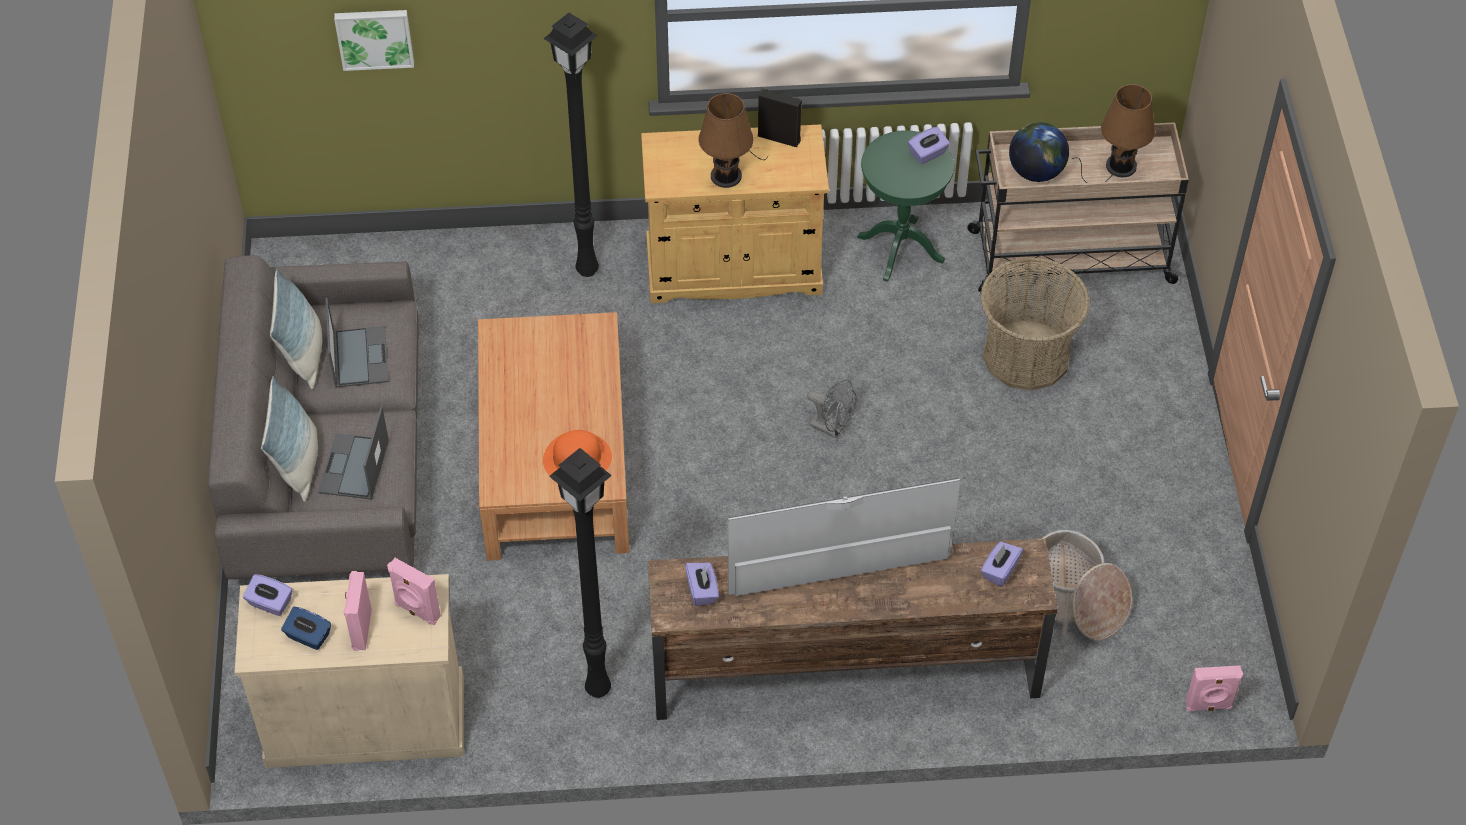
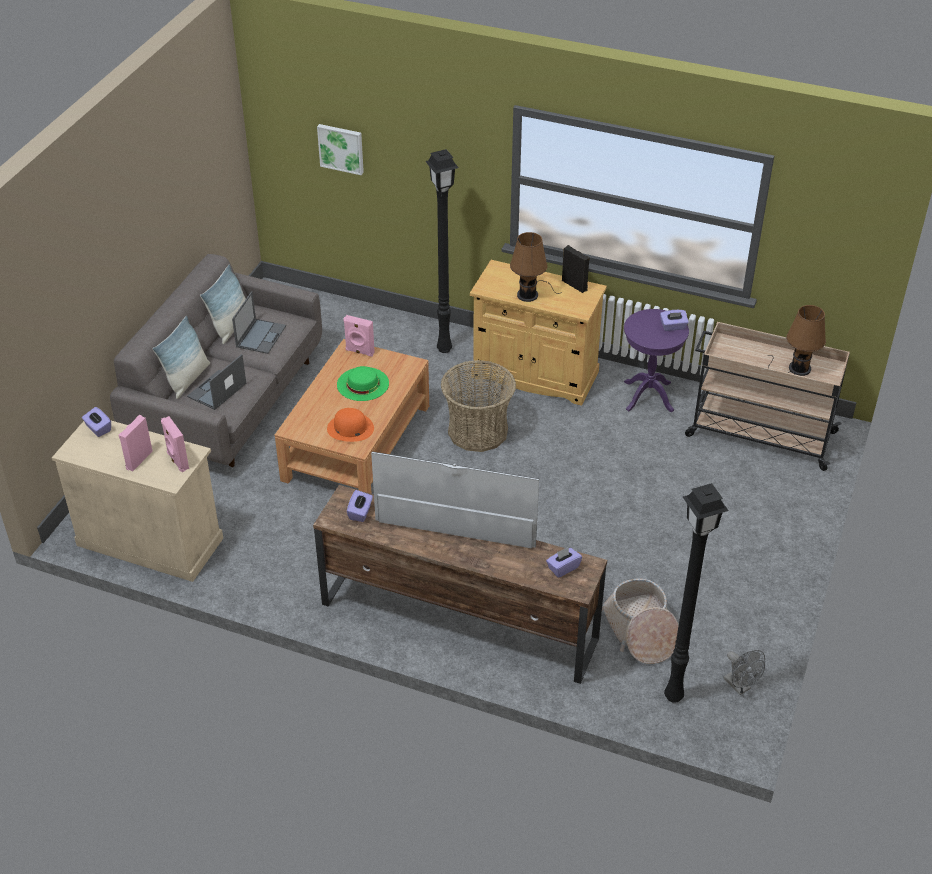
camera: 25 degrees right, 10 degrees down
(308, 636) = (106, 453): blue tissue box -> none
(551, 382) = (363, 384): none -> green hat
(595, 689) = (296, 573): black floor lamp -> black floor lamp (672, 695)
(832, 428) = (540, 480): grey fan -> grey fan (740, 686)
(900, 248) = (648, 396): green side table -> purple side table
(1026, 355) = (695, 480): basket -> basket (478, 431)
(1036, 171) = (738, 355): globe -> none
(1209, 706) = (698, 733): pink speaker -> pink speaker (359, 352)

